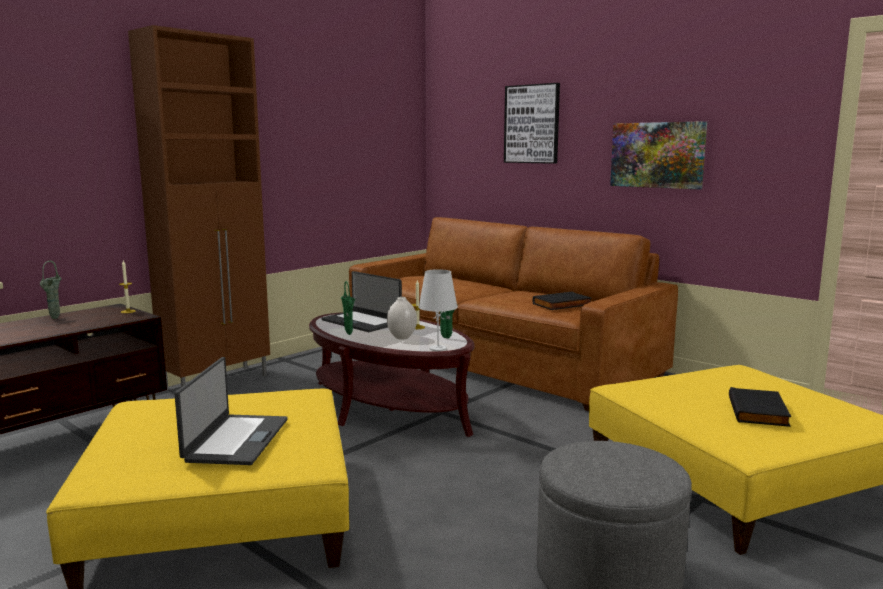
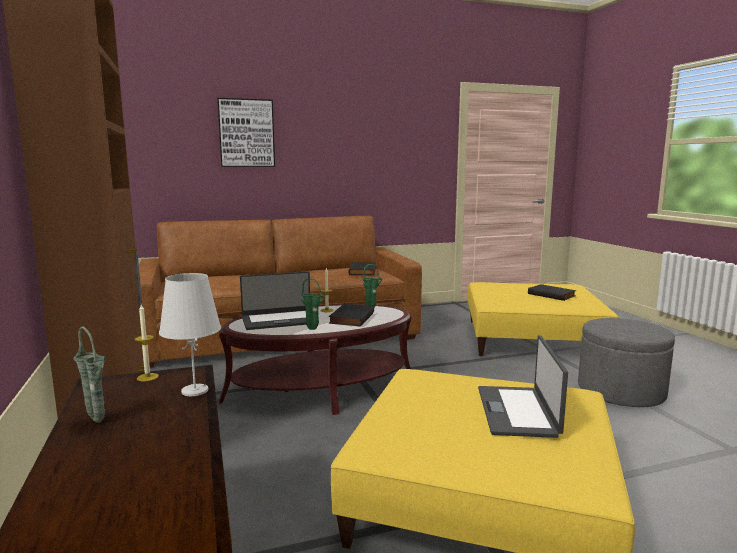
camera: 60 degrees left, 0 degrees up
(235, 440) = (518, 411): laptop -> laptop turned 120 degrees counterclockwise
(402, 337) = (350, 318): white vase -> black book
(438, 348) = (396, 315): white table lamp -> white table lamp (195, 390)
(657, 155) = (357, 159): picture -> none

